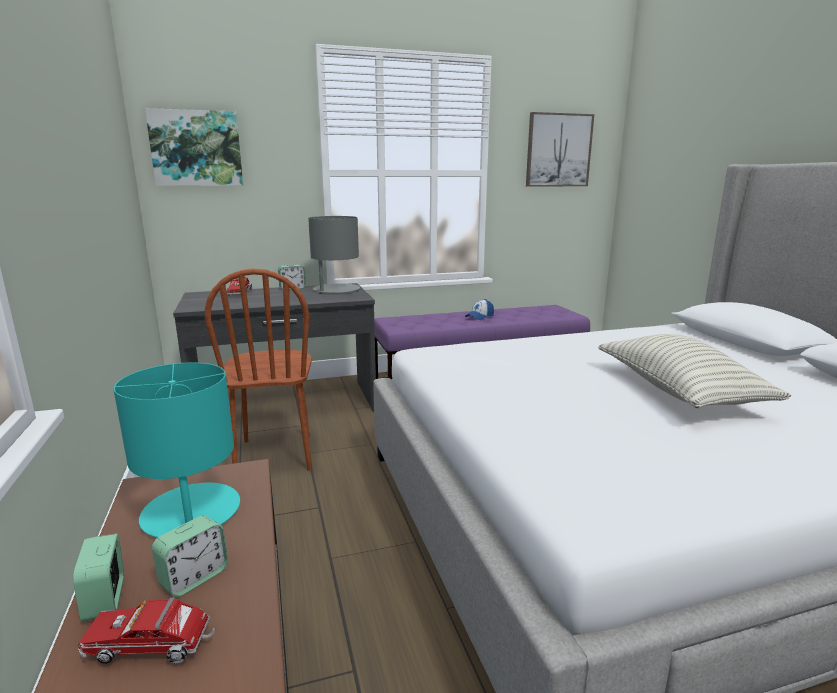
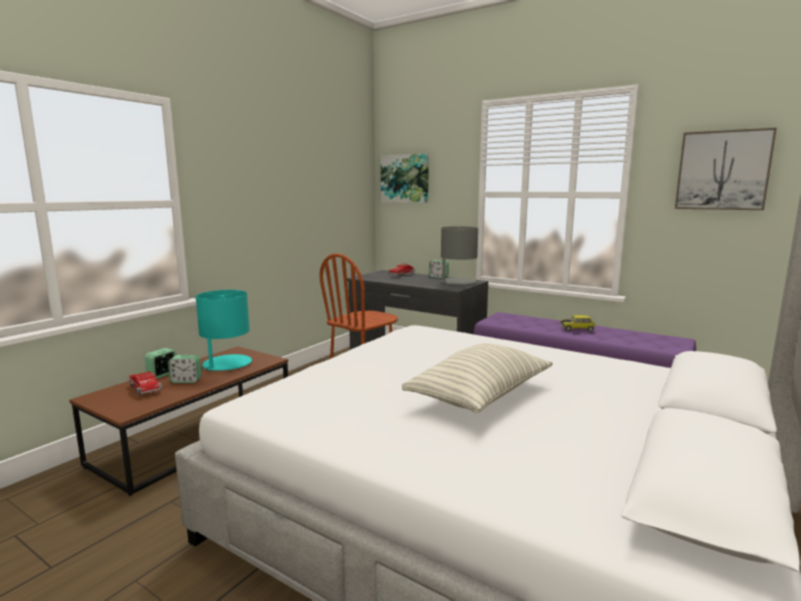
camera: 50 degrees right, 5 degrees down
(479, 317) = (577, 329): cap -> toy car

